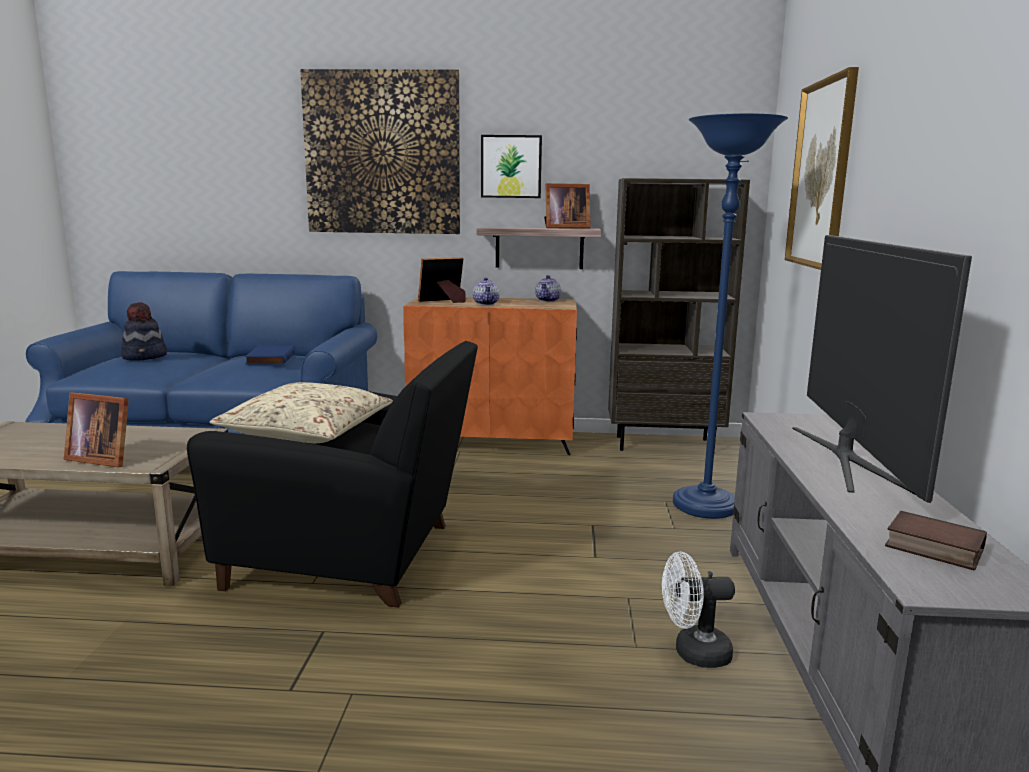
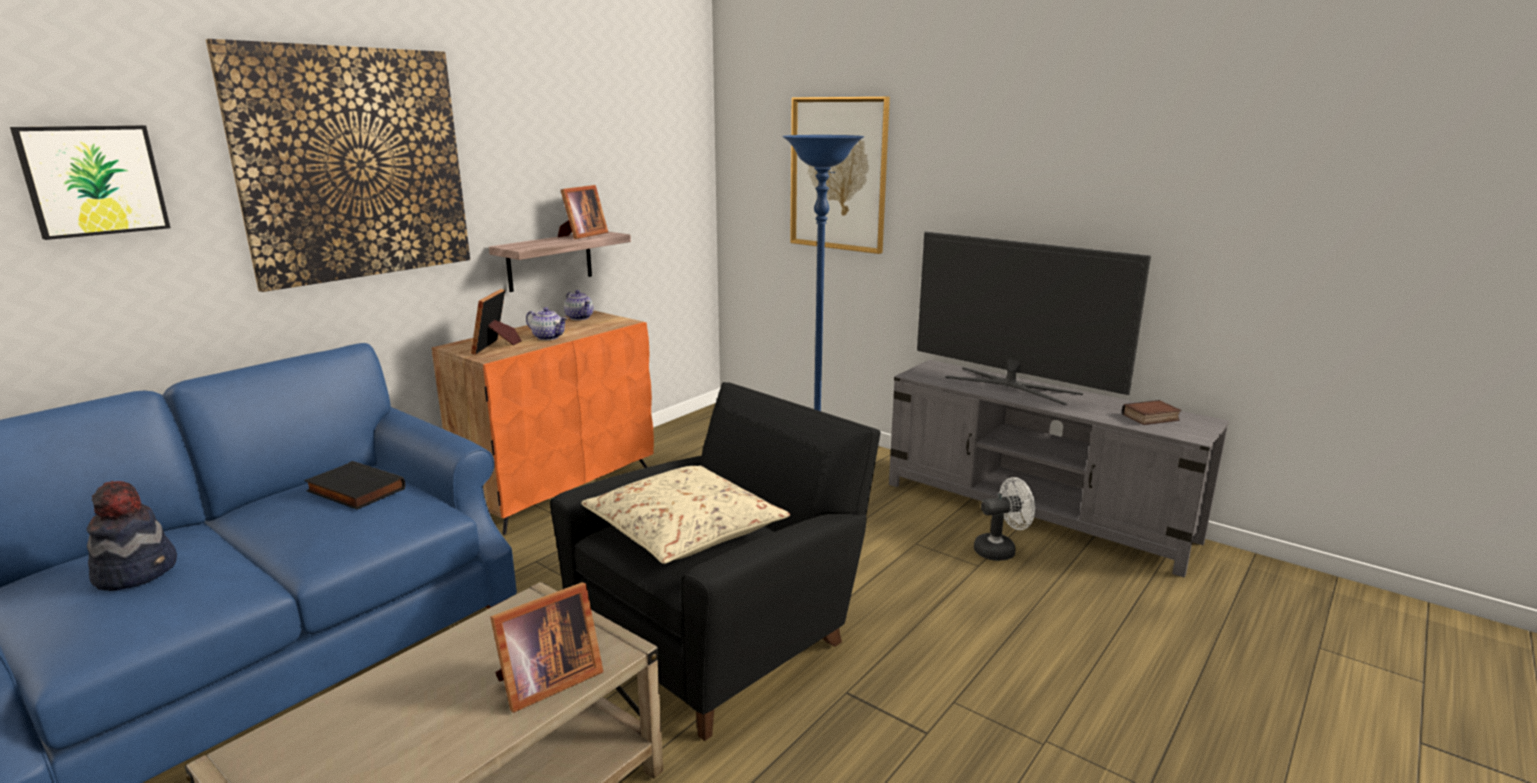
camera: 55 degrees left, 5 degrees up
(269, 359) = (354, 491): blue book -> black book
(511, 167) = (512, 171): picture -> picture (93, 180)
(664, 444) = (688, 429): brown bookcase -> none
(693, 653) = (1000, 550): white fan -> white fan turned 135 degrees counterclockwise

